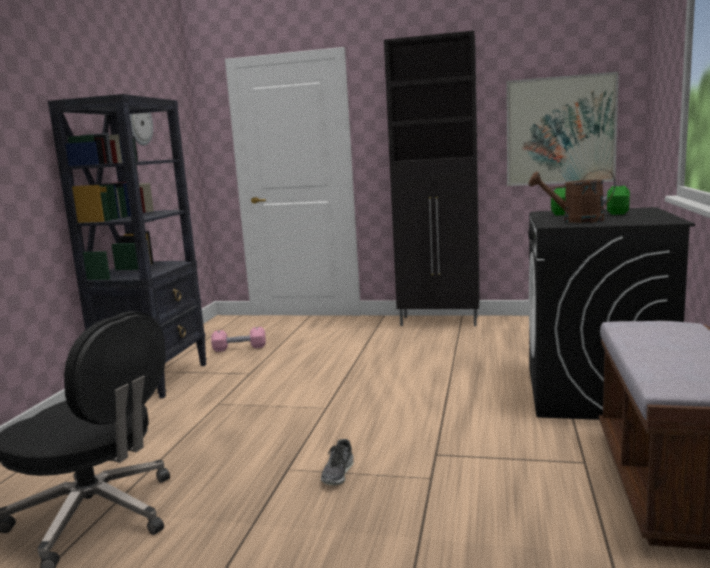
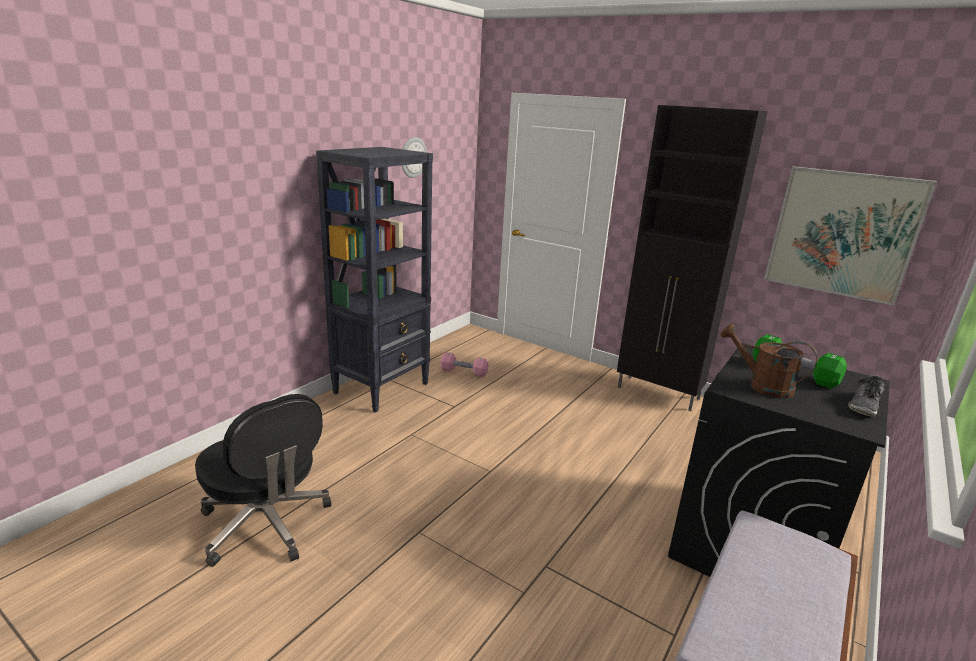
camera: 20 degrees right, 10 degrees up
(338, 473) = (454, 553): shoe -> shoe (865, 405)

